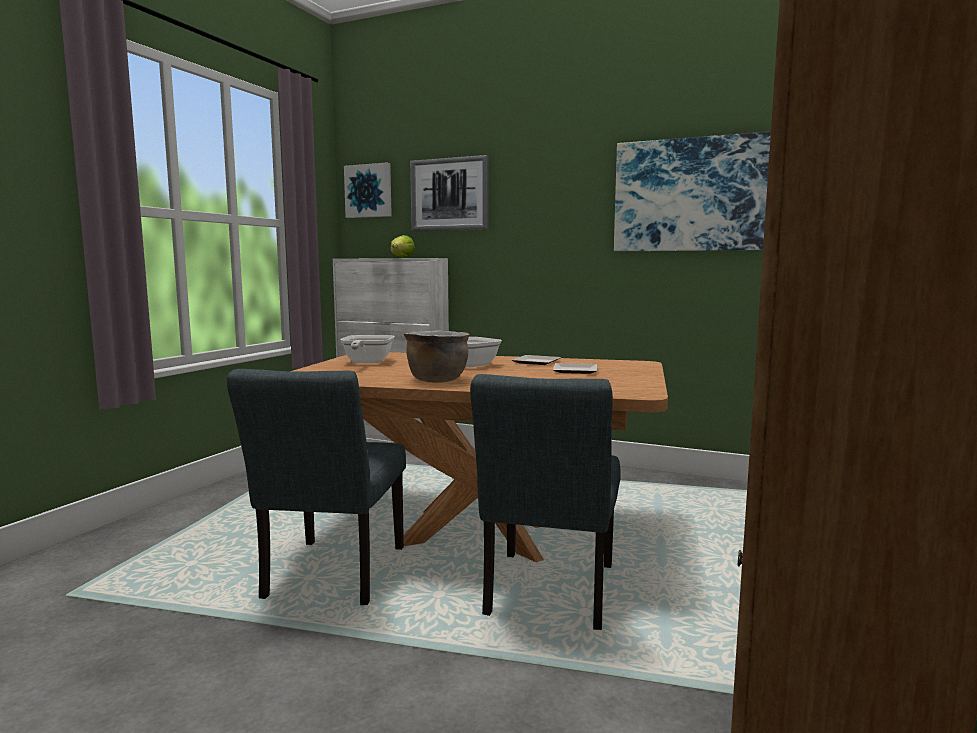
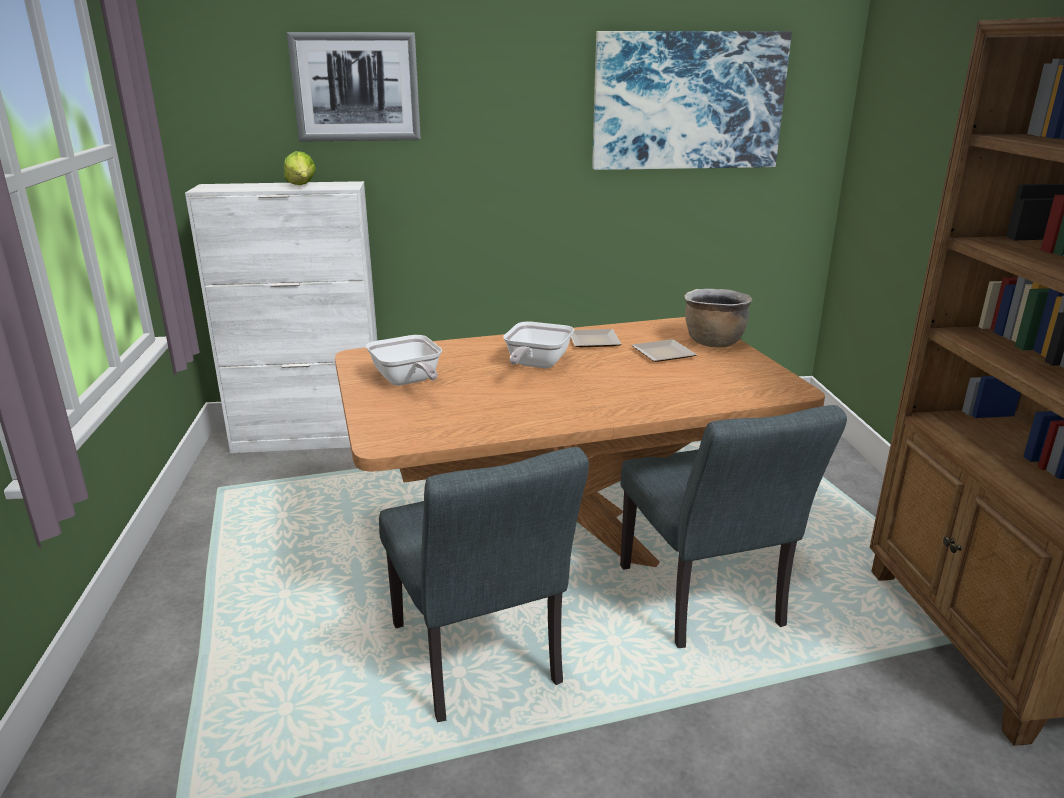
camera: 30 degrees left, 15 degrees up
(369, 191) = (213, 76): picture -> none
(437, 380) = (566, 407): brown cooking pot -> brown cooking pot (713, 342)

